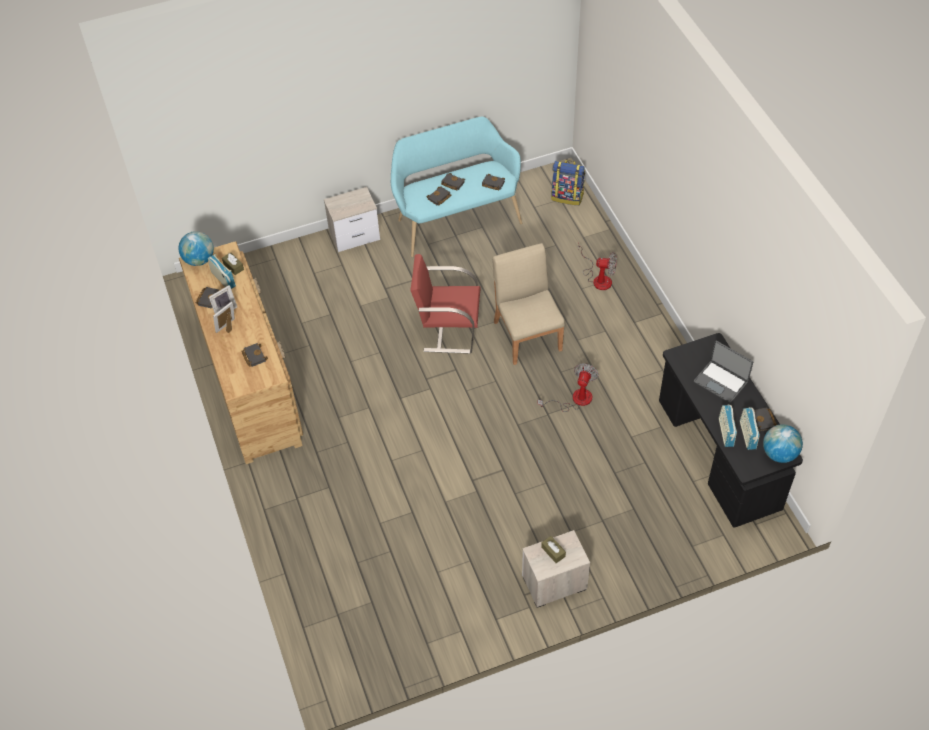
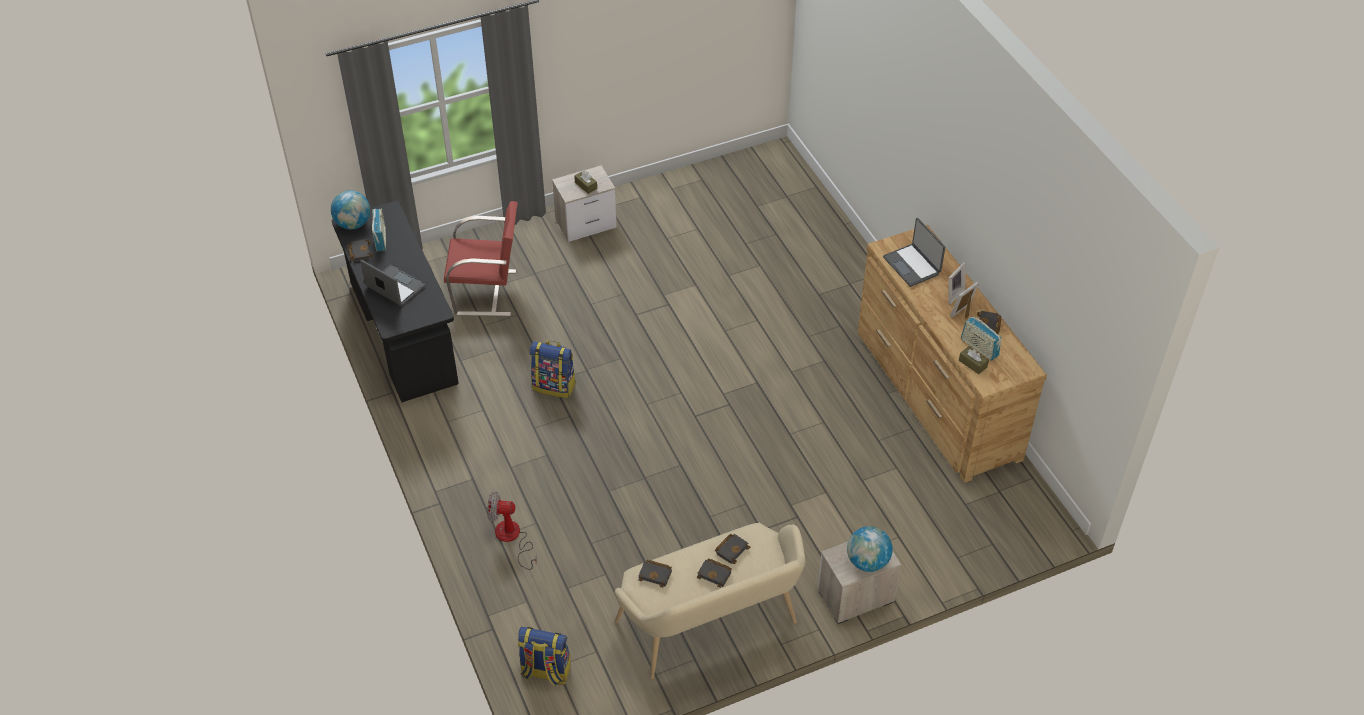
camera: 175 degrees right, 5 degrees down
(199, 260) = (1019, 371): globe -> globe (867, 562)
(253, 356) = (912, 265): black book -> laptop
(448, 330) = (708, 463): red chair -> red chair (487, 293)
(456, 219) = (711, 627): turquoise bench -> beige bench
(527, 335) = (608, 459): beige chair -> none
(575, 399) = (554, 386): fan -> backpack
(726, 432) = (402, 241): radio -> none

